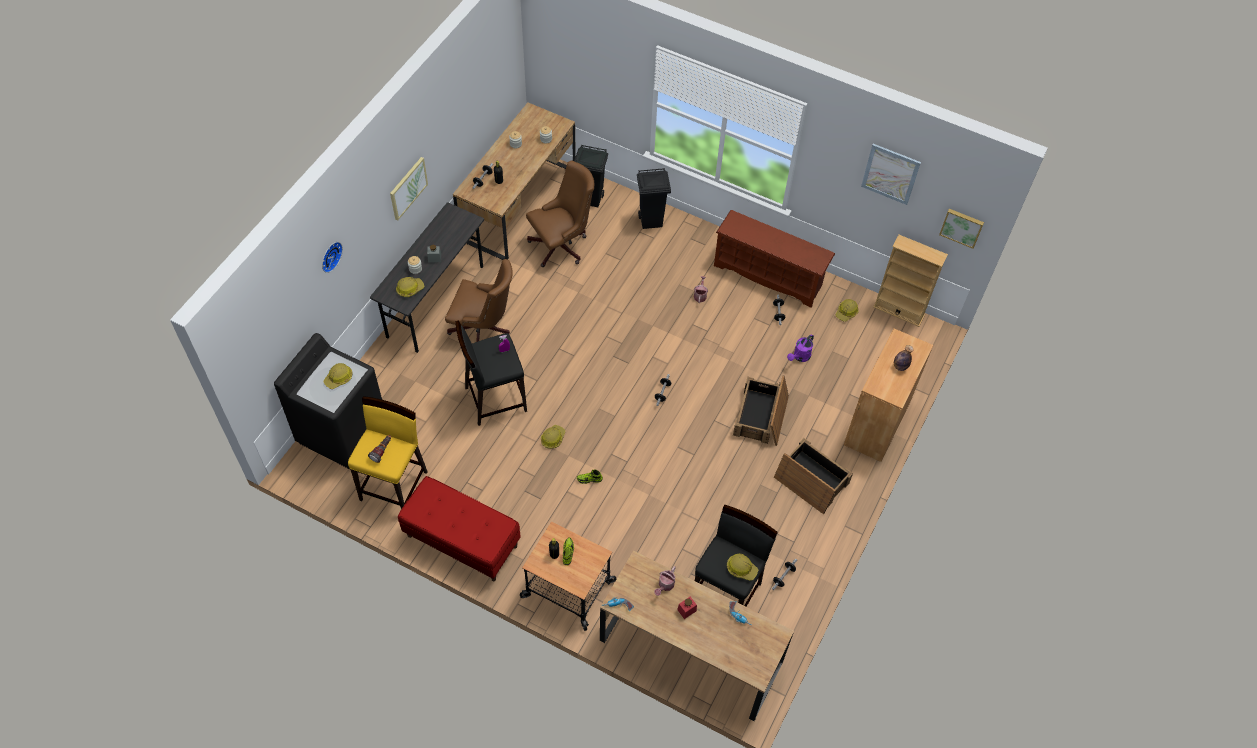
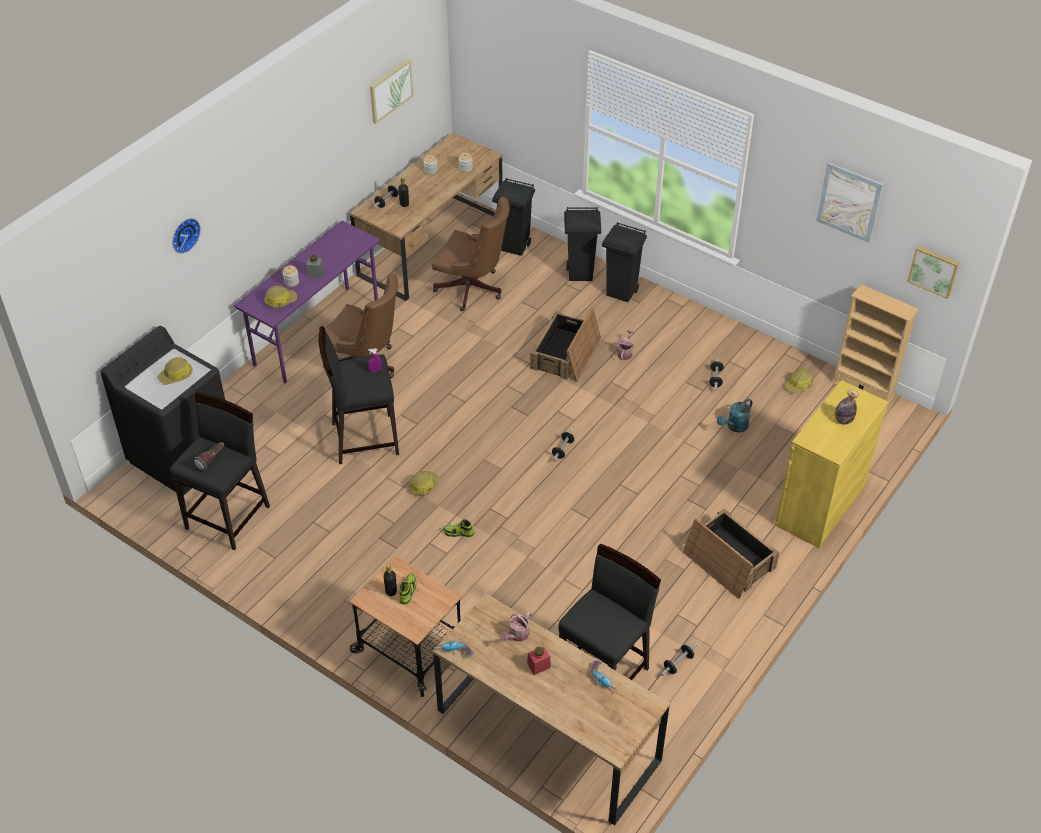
camera: 10 degrees right, 10 degrees down
(394, 485) = (229, 517): yellow stool -> black stool
(408, 188) = (291, 185): picture -> picture (390, 90)
(435, 301) = (317, 333): grey desk -> purple desk
(462, 541) = (294, 584): red bench -> none
(562, 245) = (473, 290): brown office chair -> brown office chair turned 45 degrees clockwise
(689, 236) = (622, 293): none -> black trash can
(741, 568) = (615, 627): hard hat -> none
(761, 416) = (678, 485): crate -> crate (566, 354)
(769, 275) = (710, 339): brown shoe rack -> none
(800, 357) = (735, 427): purple watering can -> turquoise watering can
(877, 422) = (820, 505): brown cabinet -> yellow cabinet

